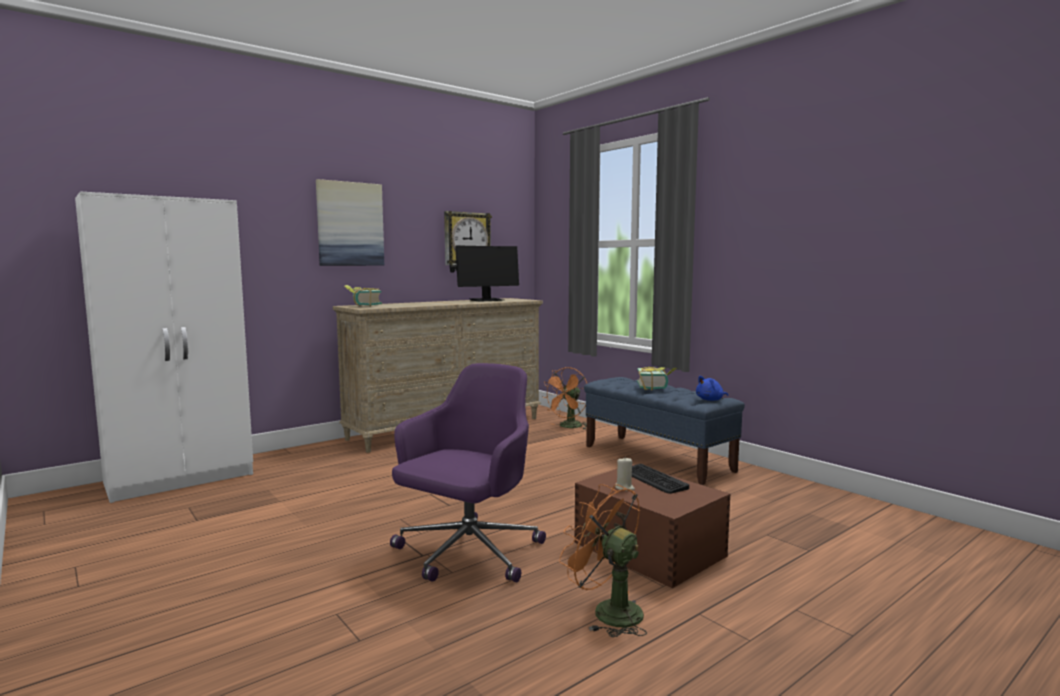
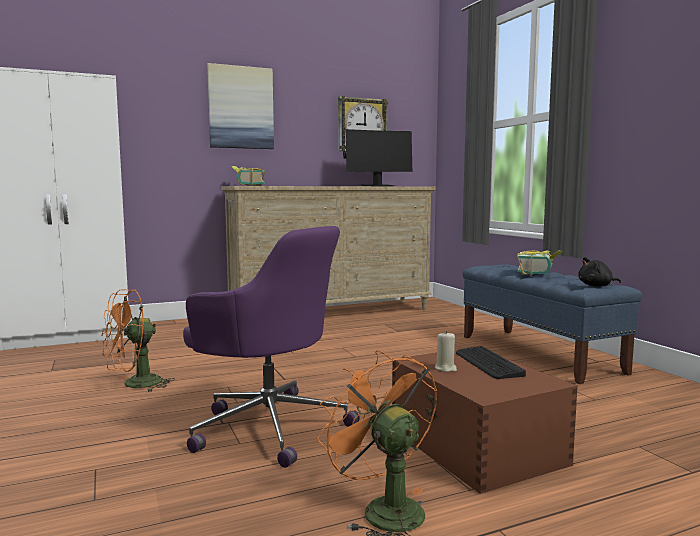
camera: 15 degrees right, 0 degrees up
(467, 553) = (269, 426): purple office chair -> purple office chair turned 75 degrees clockwise
(568, 427) = (455, 319): orange fan -> orange fan (135, 385)
(711, 400) = (597, 286): blue plush toy -> black plush toy

